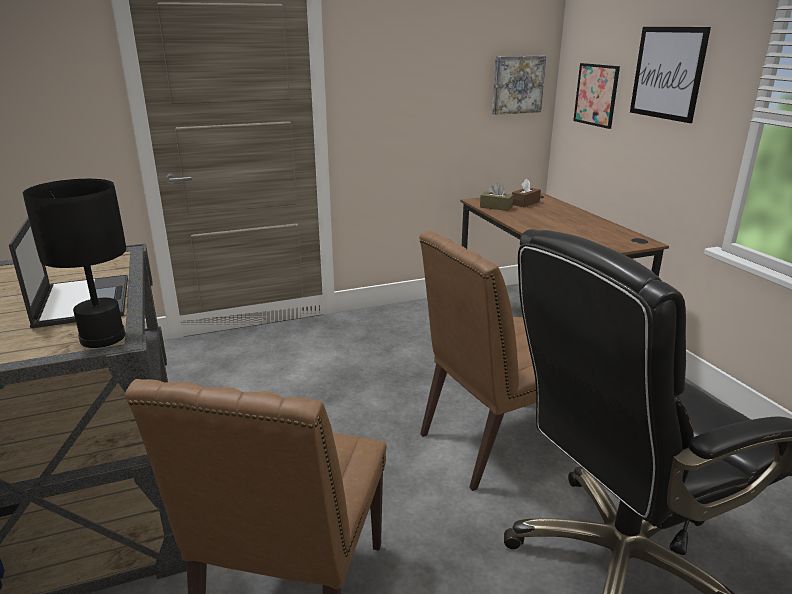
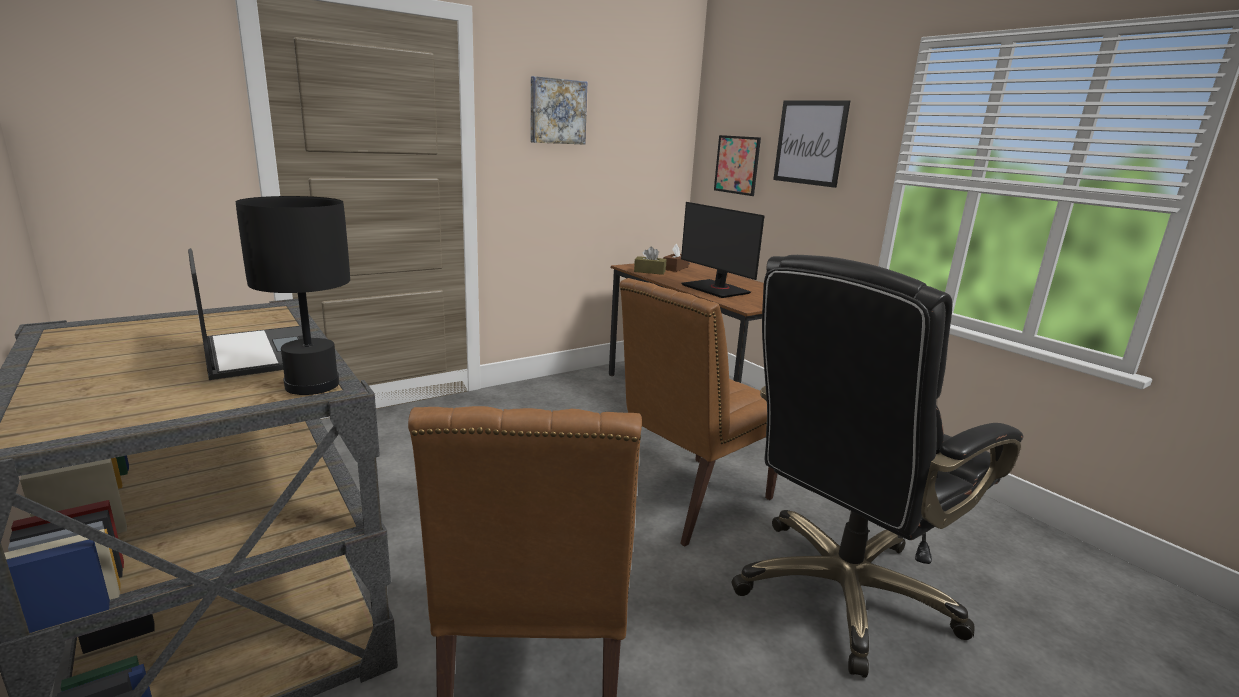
camera: 15 degrees left, 5 degrees down
(517, 84) = (659, 154): picture -> picture (557, 111)
(554, 229) = (716, 289): none -> monitor

